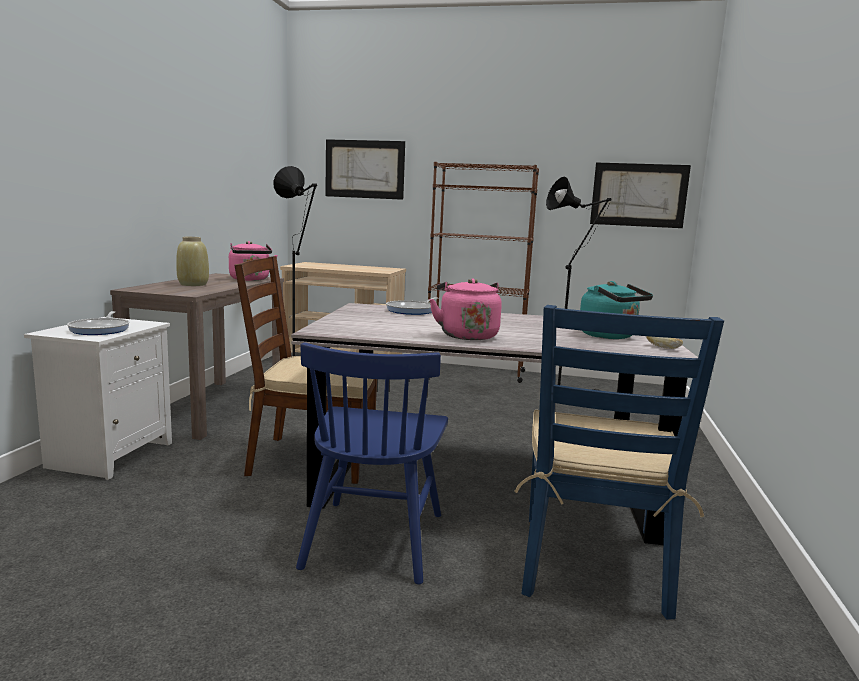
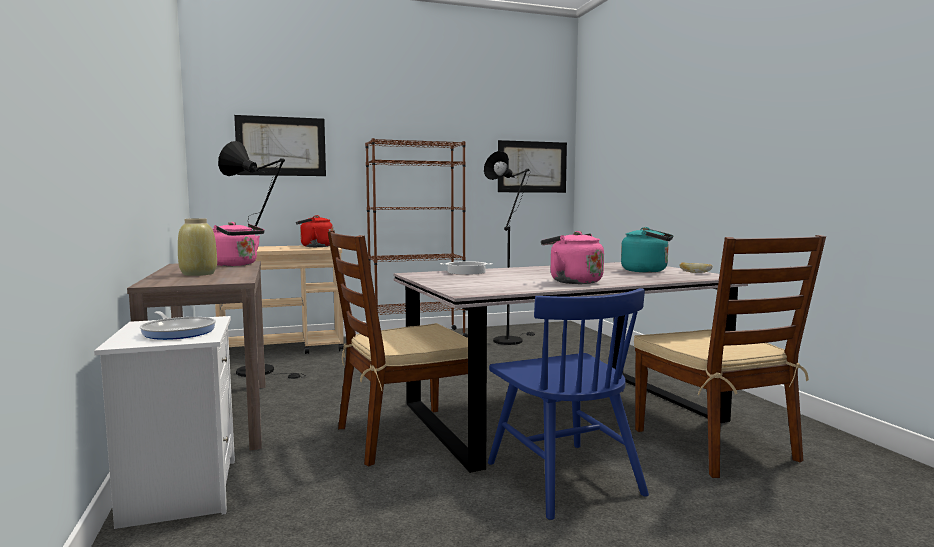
camera: 30 degrees left, 5 degrees down
(378, 269) = (314, 246): none -> red kettle
(413, 310) = (466, 272): frying pan -> cooking pot
(592, 563) = (715, 445): blue chair -> brown chair

